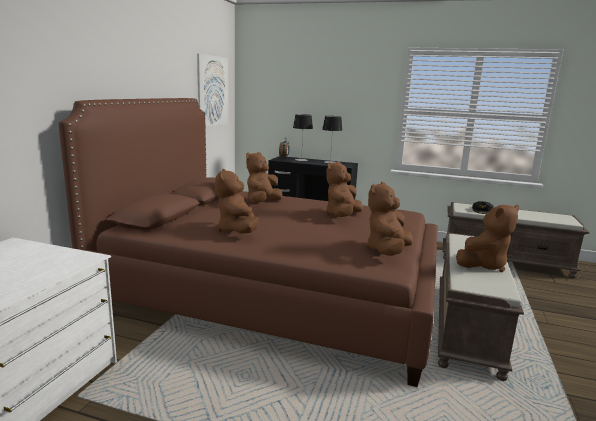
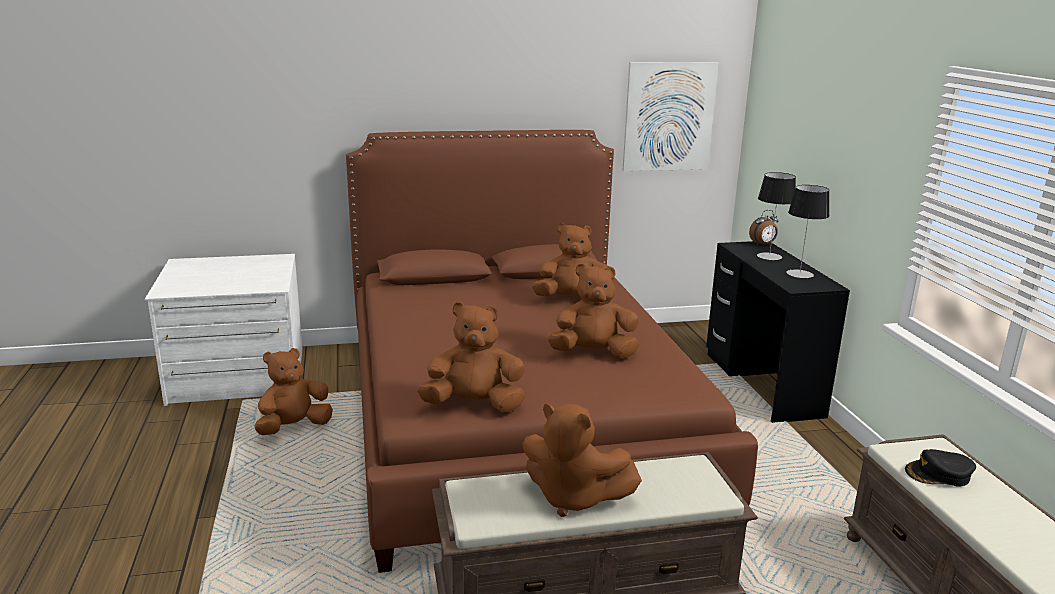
camera: 60 degrees right, 5 degrees up
(237, 231) = (441, 317): brown plush toy -> brown plush toy (294, 427)

